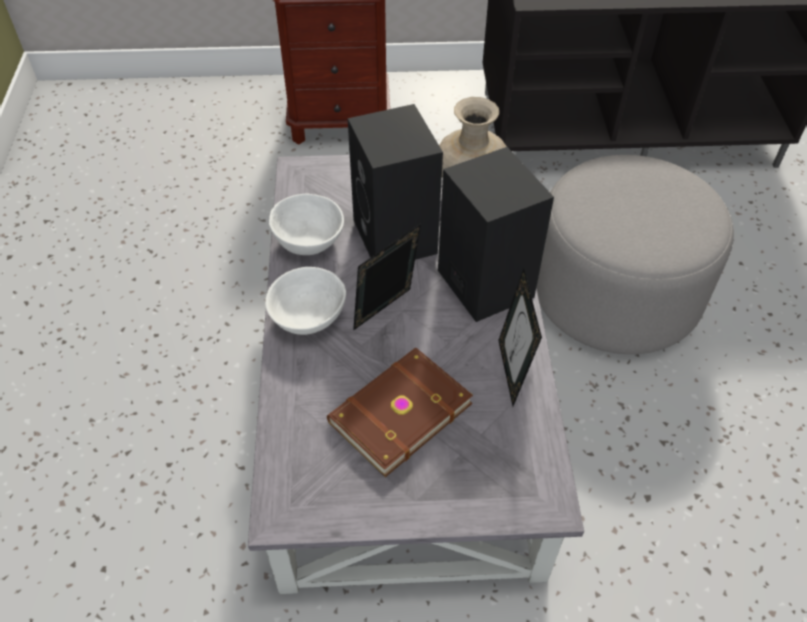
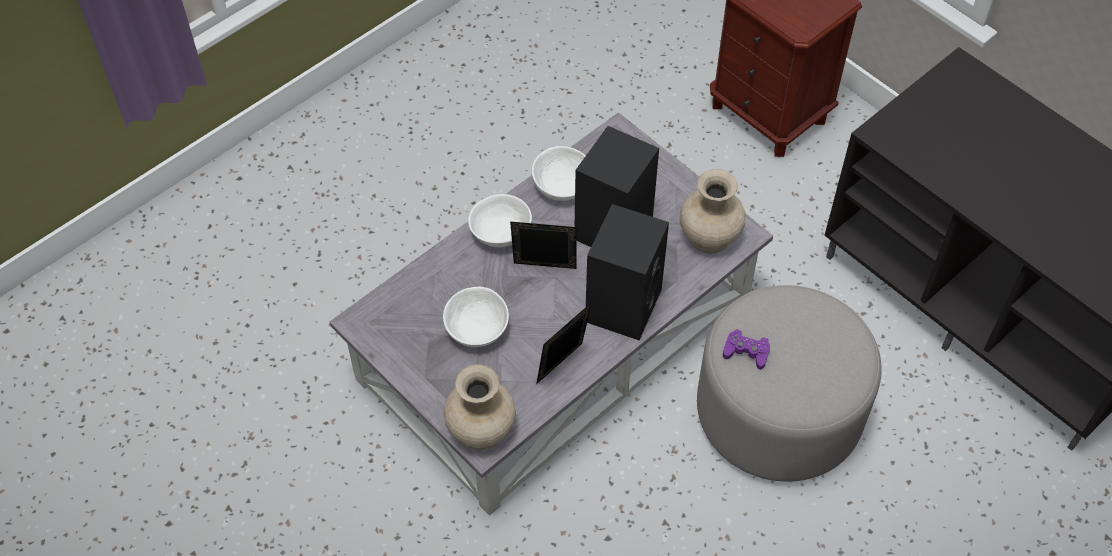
camera: 50 degrees right, 5 degrees up
(398, 412) = (476, 328): brown book -> white bowl
(527, 491) = (482, 429): none -> beige vase
(617, 235) = (746, 352): none -> purple game controller

